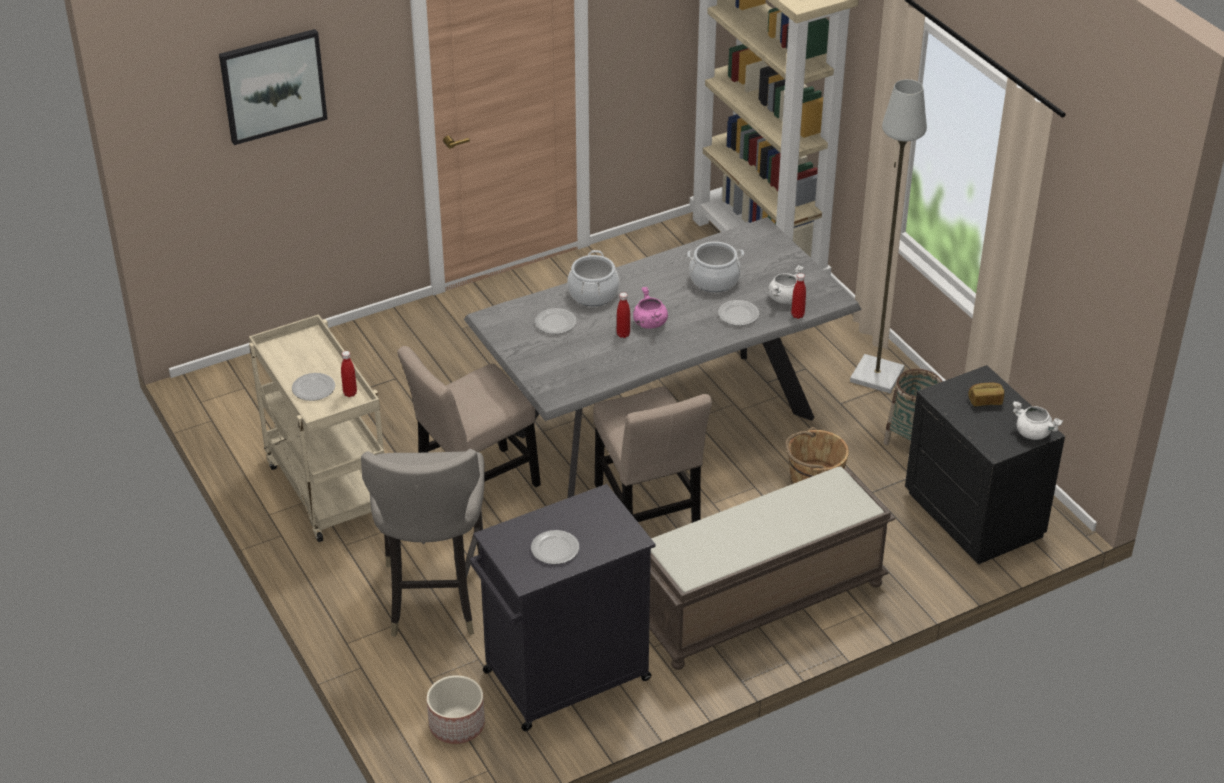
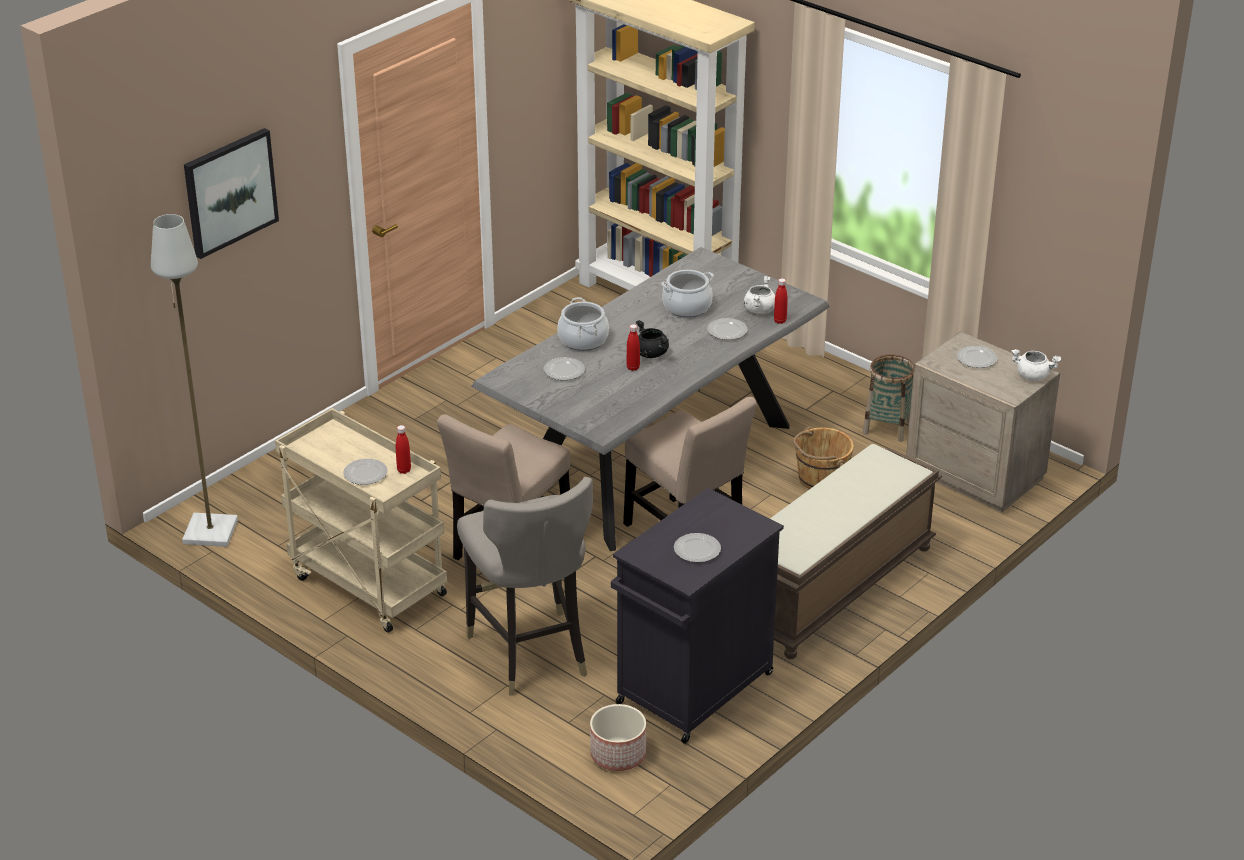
camera: 20 degrees left, 5 degrees down
(649, 323) = (650, 353): pink cooking pot -> black cooking pot
(875, 376) = (823, 380): grey floor lamp -> grey floor lamp (209, 532)
(975, 515) = (976, 473): black nightstand -> beige nightstand
(985, 400) = (977, 359): bread -> plate

